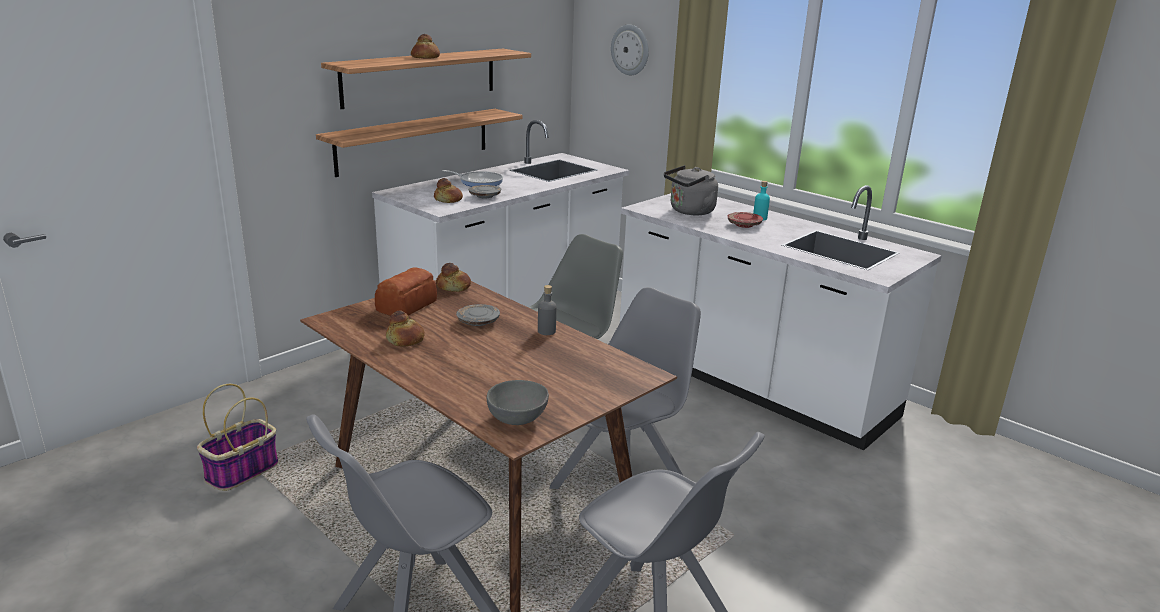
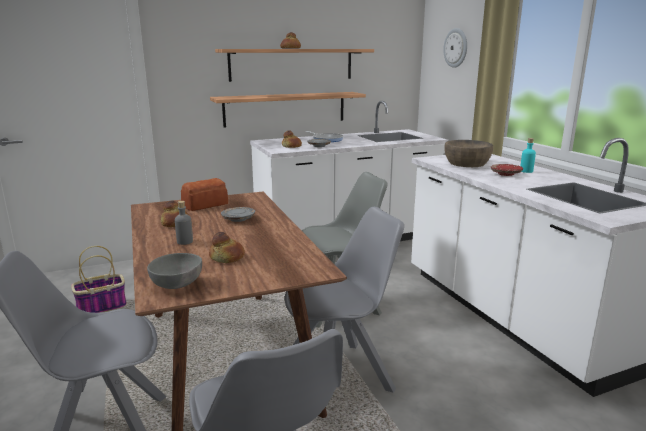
camera: 25 degrees right, 5 degrees down
(454, 286) = (251, 198): bread -> bread (227, 257)
(546, 331) = (279, 231): grey bottle -> grey bottle (185, 241)
(689, 211) = (466, 163): grey kettle -> brown bowl

